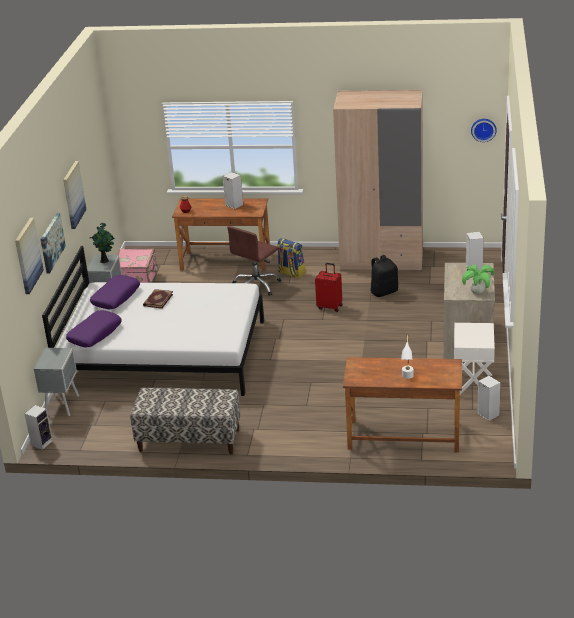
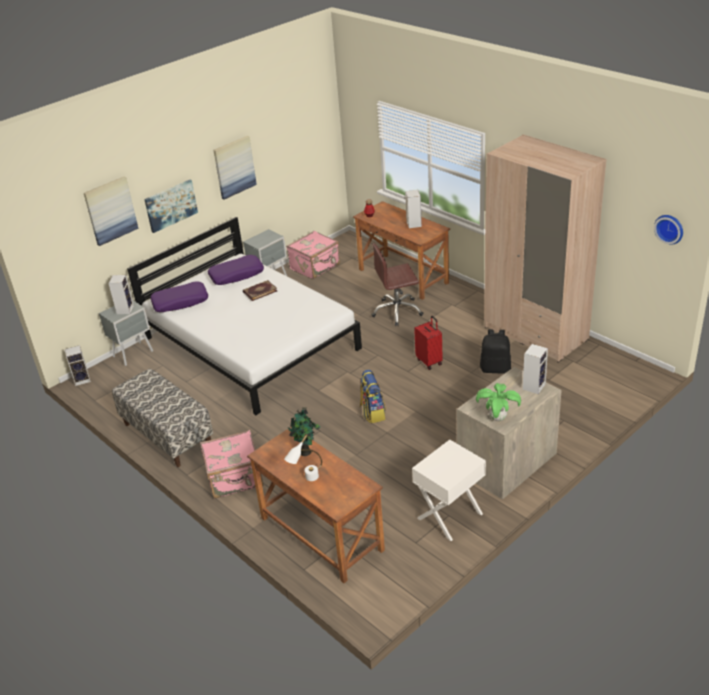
camera: 40 degrees right, 5 degrees up
(105, 260) = (268, 237): potted plant -> potted plant (306, 452)
(291, 273) = (439, 312): backpack -> backpack (372, 413)
(291, 438) = (235, 479): none -> pink suitcase
(487, 414) = (422, 557): speaker -> speaker (125, 309)

